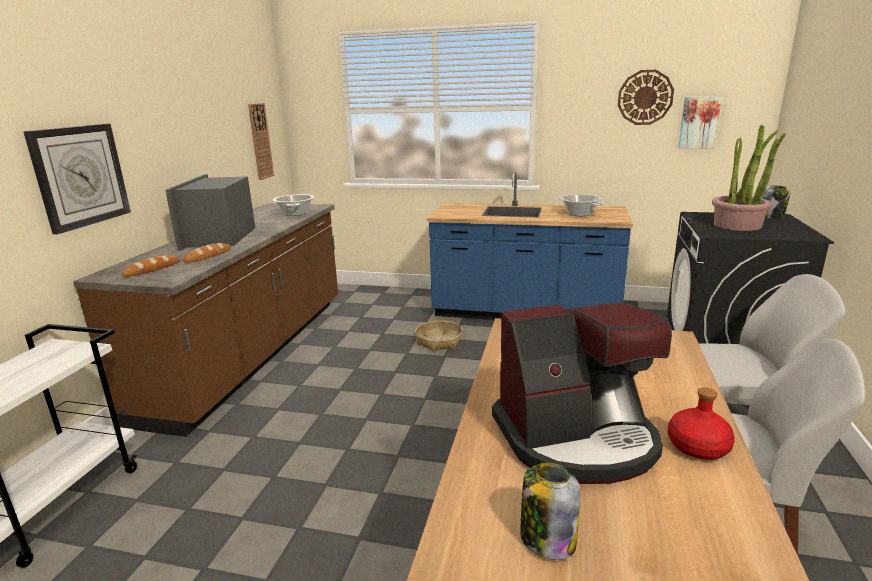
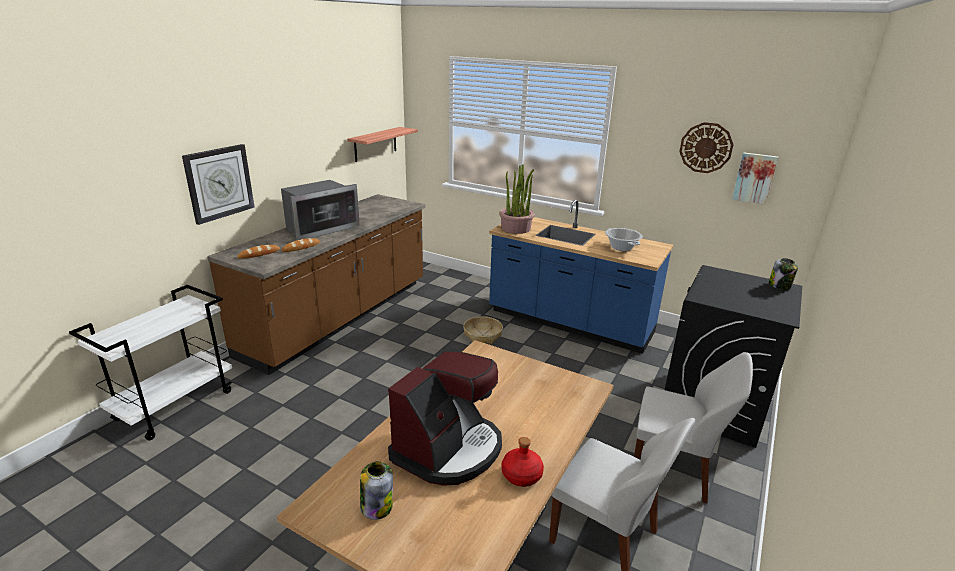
camera: 15 degrees right, 5 degrees up
(220, 237) = (320, 228): microwave -> microwave turned 150 degrees counterclockwise
(260, 141) = (375, 144): wall clock -> shelf
(295, 213) = (389, 210): cooking pot -> none
(577, 438) = (448, 449): coffee machine -> coffee machine turned 60 degrees counterclockwise
(737, 225) = (734, 291): potted plant -> potted plant (516, 228)

